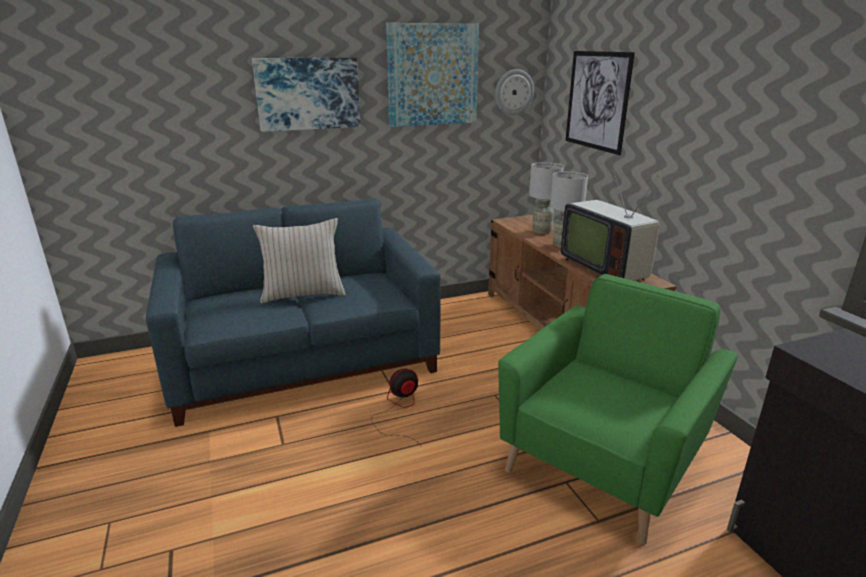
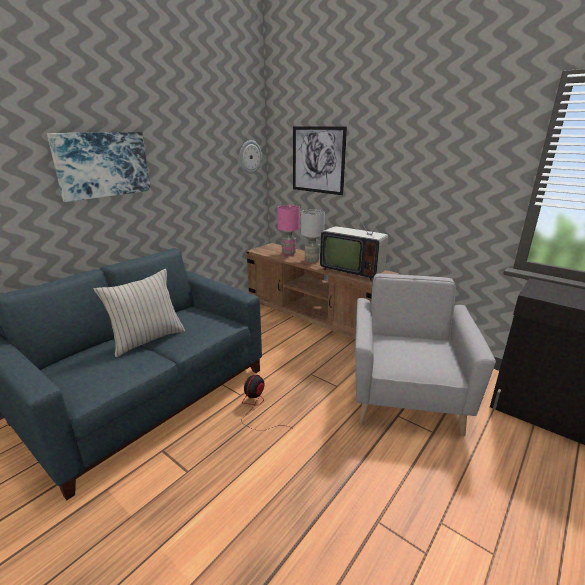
camera: 30 degrees left, 0 degrees up
(432, 75) = (197, 146): picture -> none
(542, 231) = (289, 253): grey table lamp -> pink table lamp
(603, 461) = (405, 394): green armchair -> grey armchair

